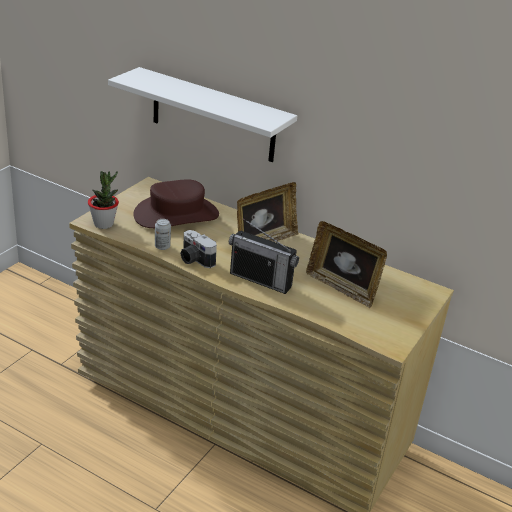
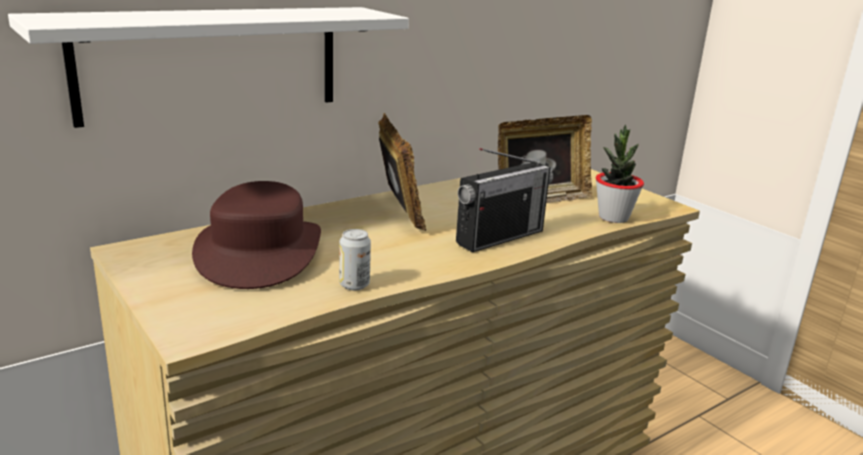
camera: 65 degrees left, 10 degrees down
(103, 224) = (218, 323): potted plant -> potted plant (613, 217)
(194, 260) = (416, 268): camera -> none

